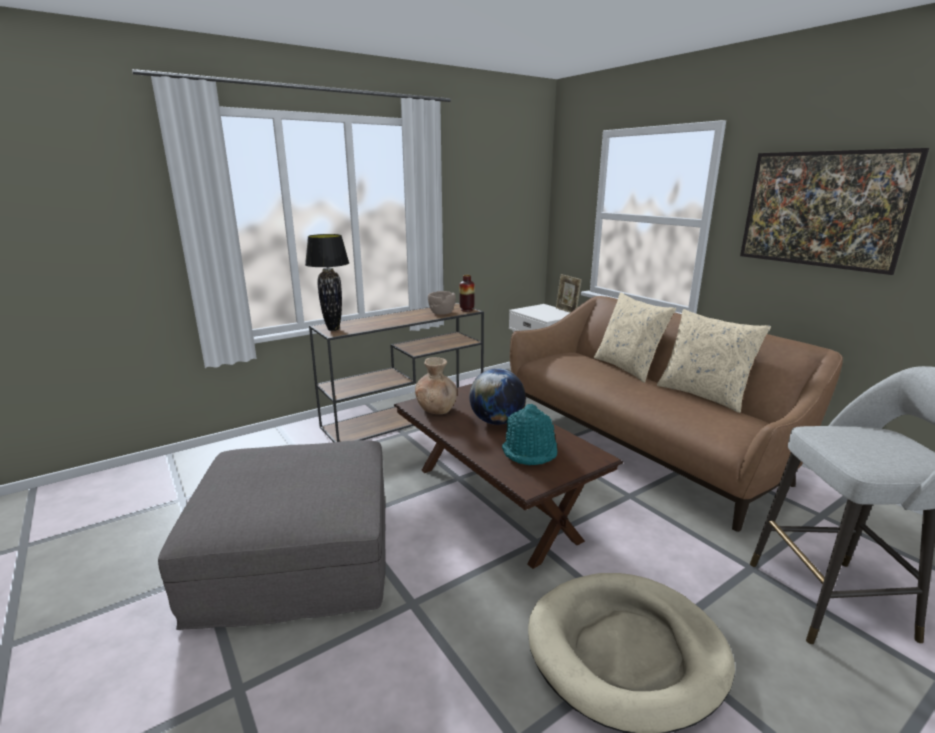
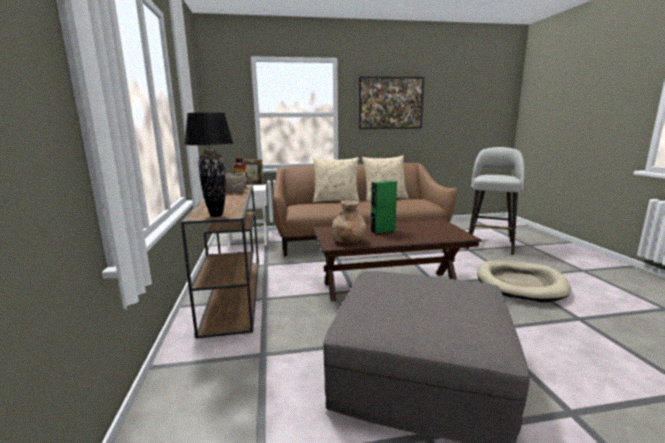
camera: 65 degrees left, 5 degrees down
(496, 421) = (383, 231): globe -> green speaker
(530, 451) = (427, 230): turquoise hat -> none

